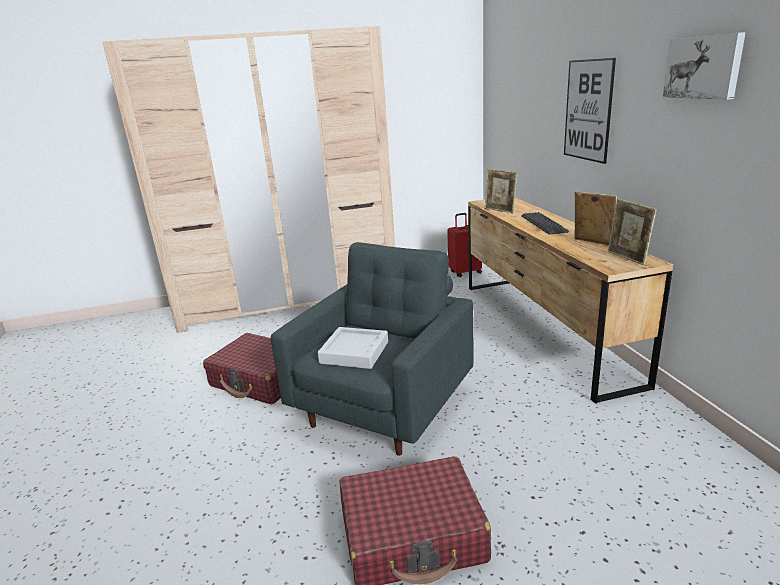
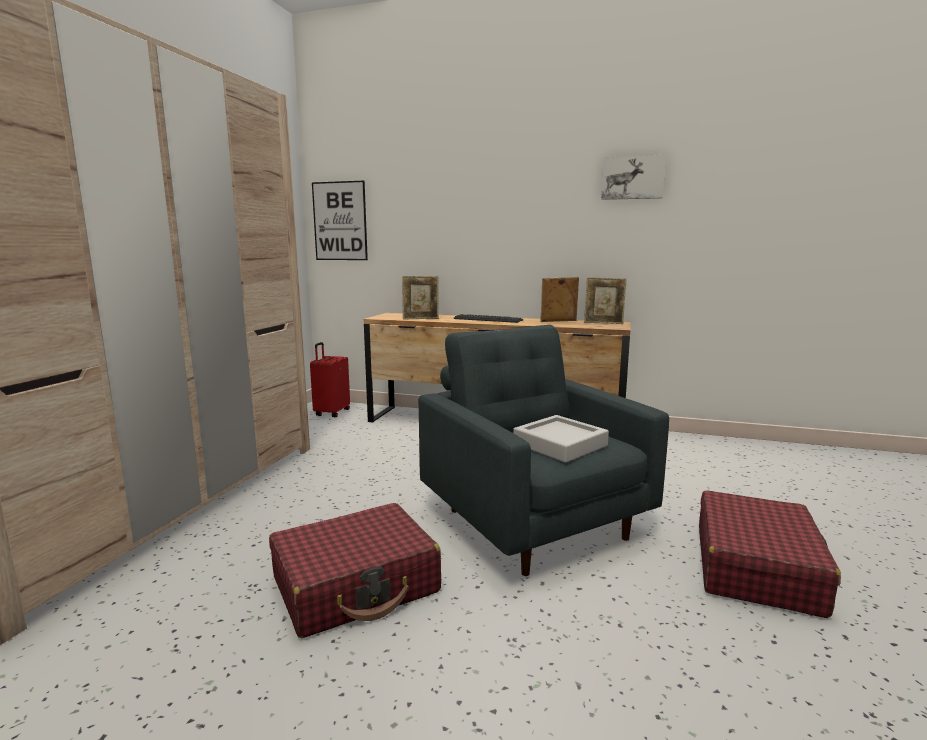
camera: 60 degrees left, 10 degrees down
(588, 110) = (503, 216): picture -> picture (340, 221)

